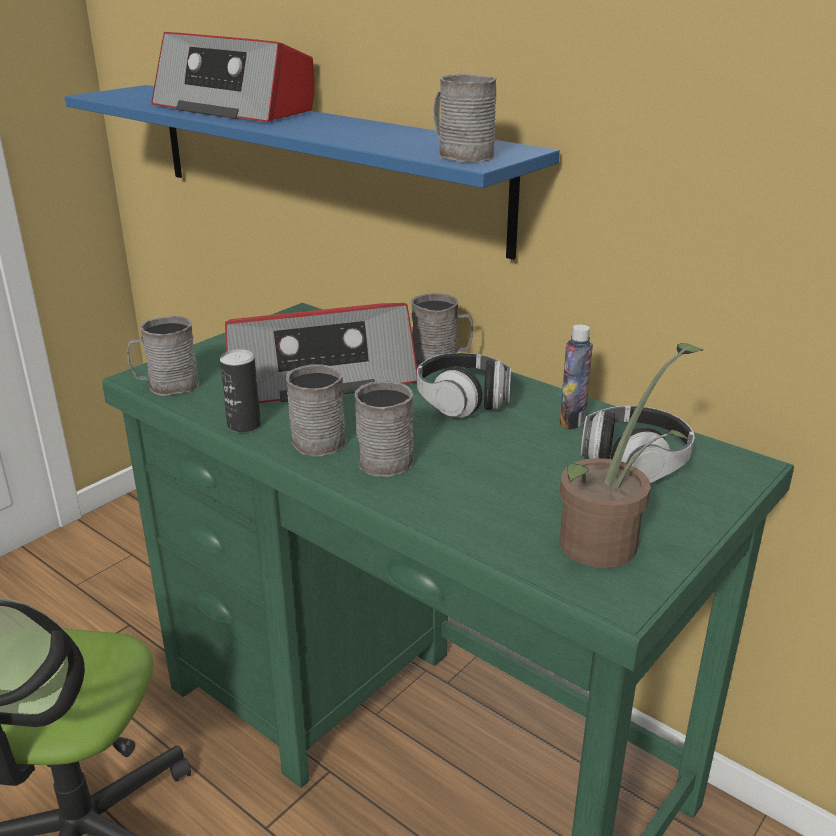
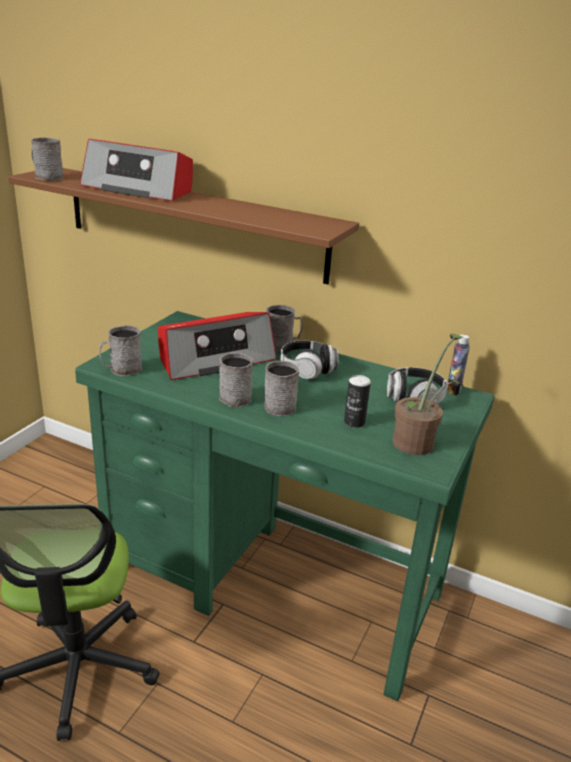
camera: 15 degrees left, 0 degrees up
(244, 425) = (185, 391): can -> can (354, 422)
(319, 162) = (193, 223): blue shelf -> brown shelf
(460, 155) = (308, 227): grey mug -> grey mug (46, 177)
(572, 421) = (372, 377): bottle -> bottle (453, 390)

